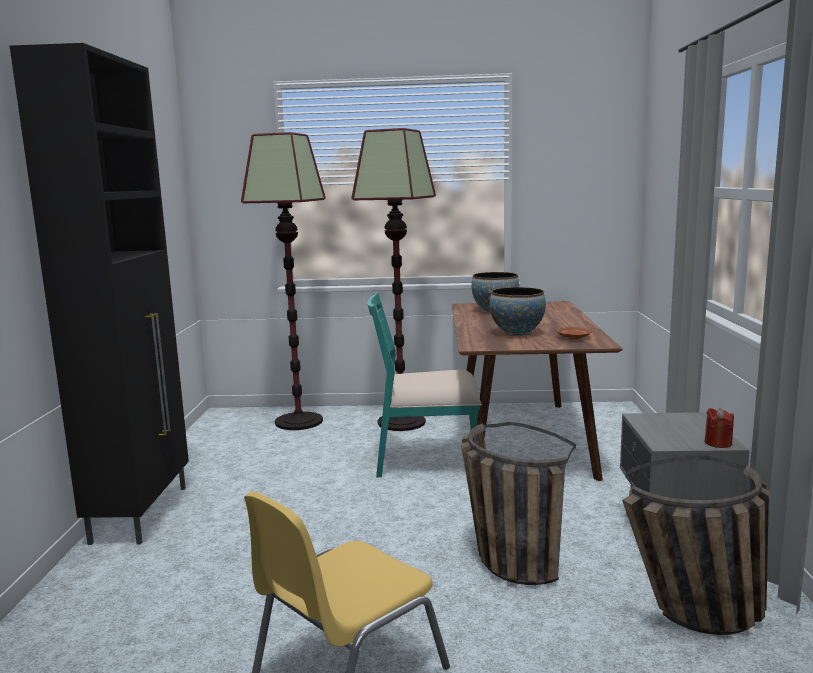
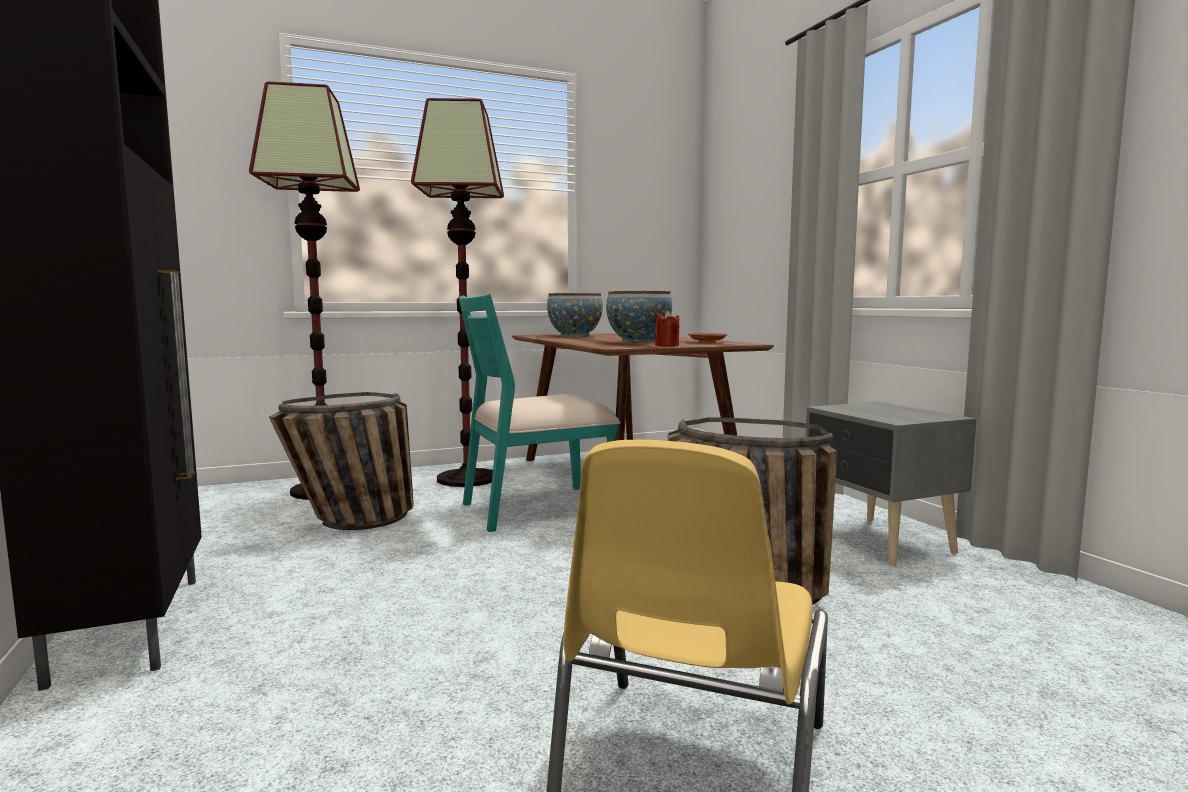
camera: 25 degrees left, 5 degrees down
(696, 619) = (997, 607): basket -> basket (352, 524)
(718, 443) = (941, 416): red candle -> red candle (667, 345)

